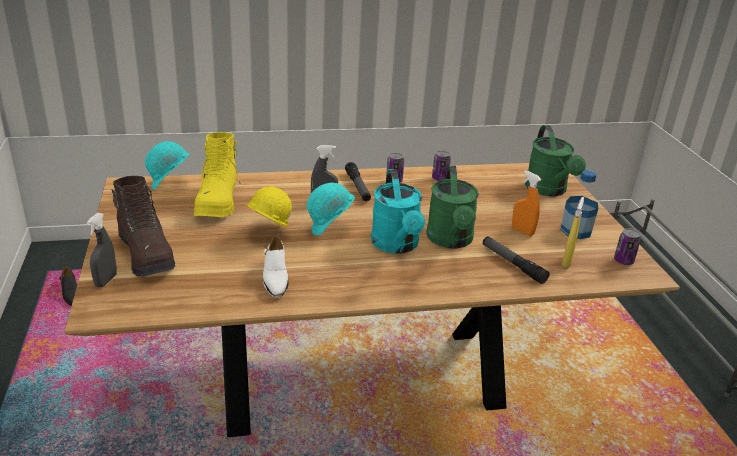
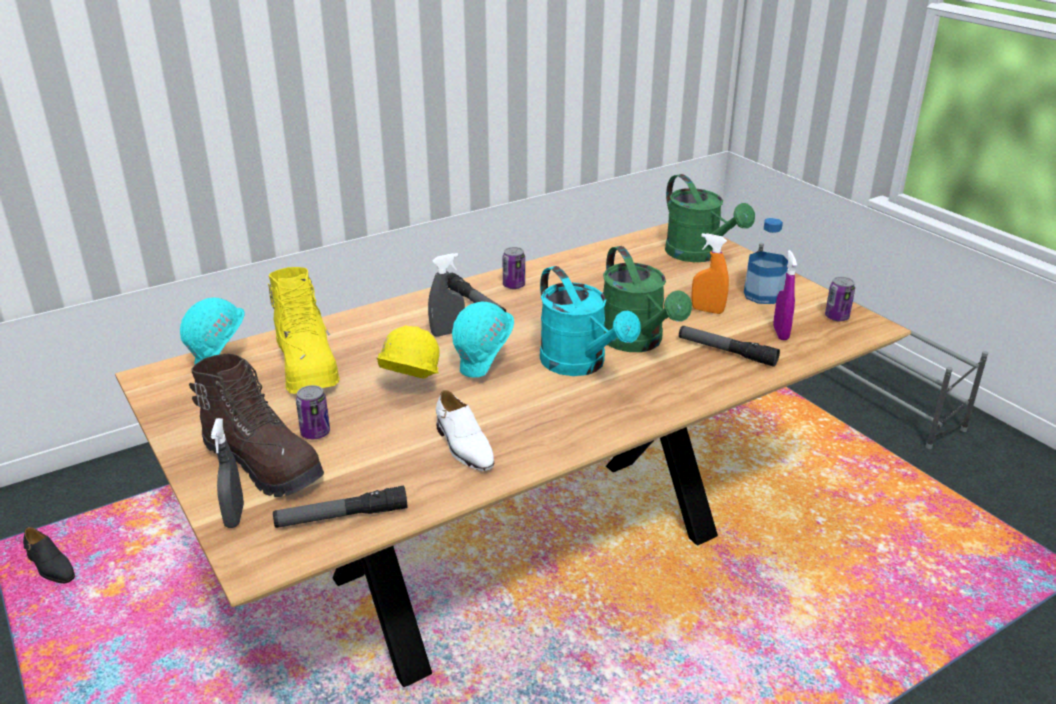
camera: 20 degrees left, 0 degrees up
(166, 300) = (341, 516): none -> flashlight
(440, 178) = (566, 269): can -> can (315, 433)
(567, 261) = (780, 333): yellow spray bottle -> purple spray bottle

